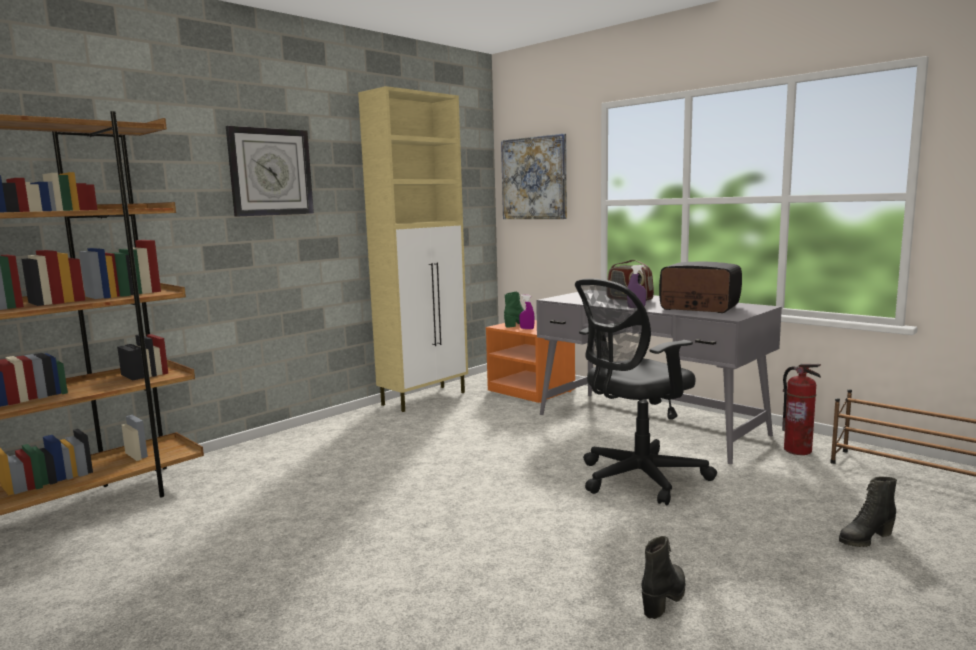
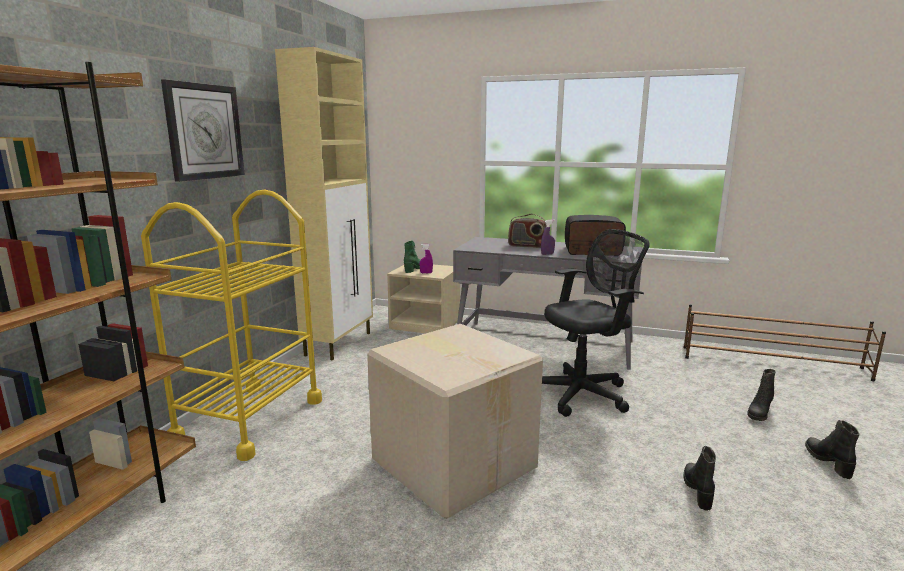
camera: 25 degrees left, 5 degrees up
(282, 449) = (250, 420): none -> yellow cart
(420, 515) = (454, 462): none -> cardboard box
(532, 390) = (426, 324): orange nightstand -> beige nightstand
(534, 178) = (412, 138): picture -> none
(636, 479) = (582, 393): black office chair -> black office chair turned 150 degrees counterclockwise
(798, 450) = (658, 351): fire extinguisher -> none
(905, 611) = (828, 462): none -> black boot

